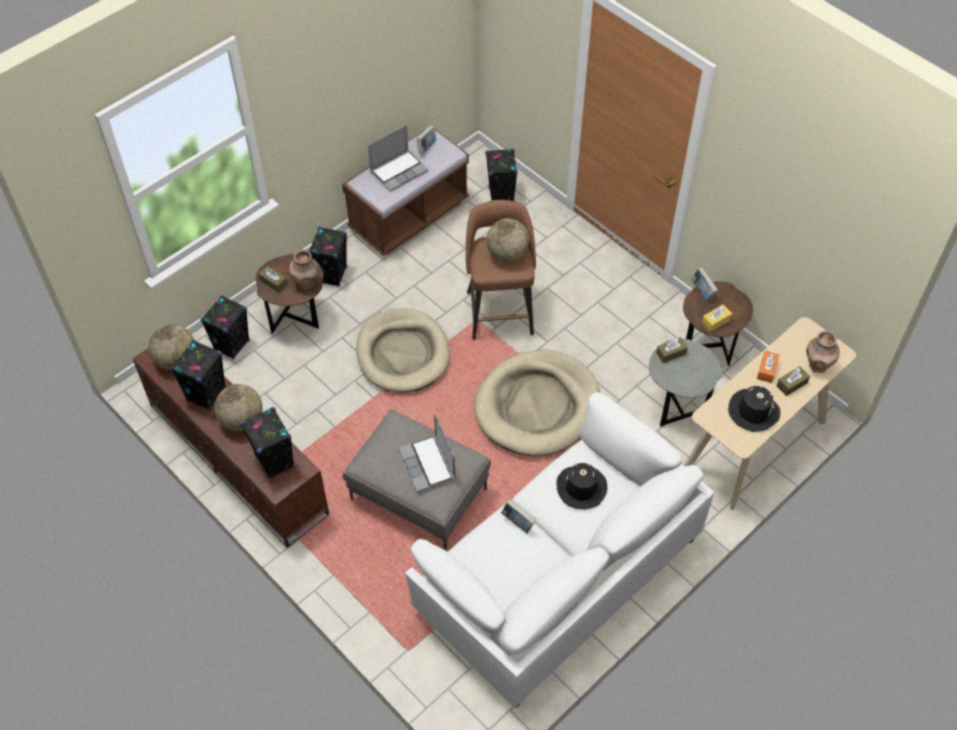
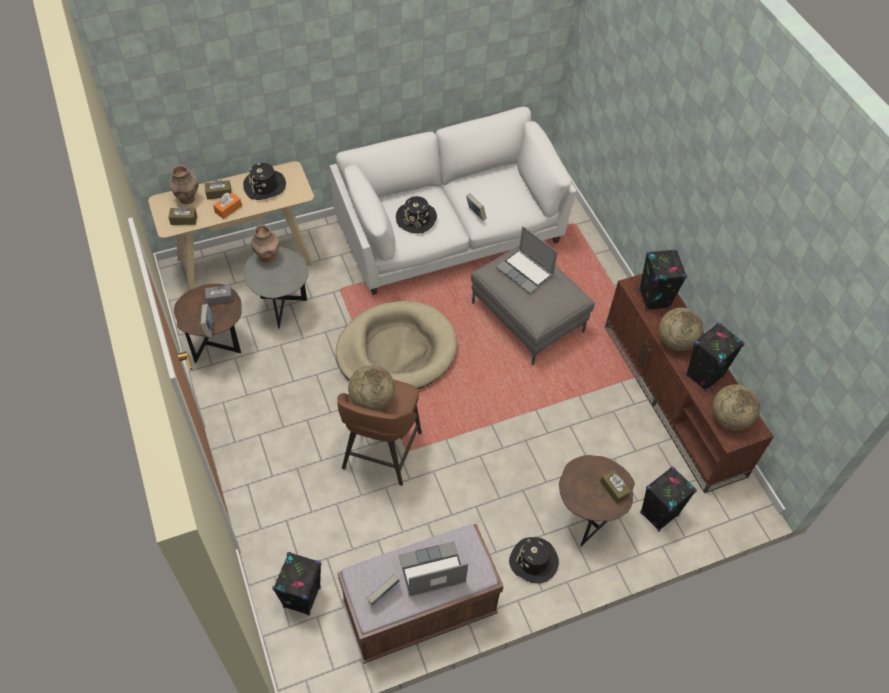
camera: 160 degrees left, 0 degrees up
(306, 283) = (580, 475): brown vase -> brown vase (268, 257)
(332, 275) = (533, 561): black speaker -> black hat
(403, 353) = (493, 442): beige dog bed -> none
(428, 464) = (525, 272): laptop -> laptop turned 135 degrees clockwise
(671, 353) = (278, 286): brown tissue box -> brown tissue box (184, 220)
(716, 321) = (219, 298): yellow tissue box -> grey tissue box

